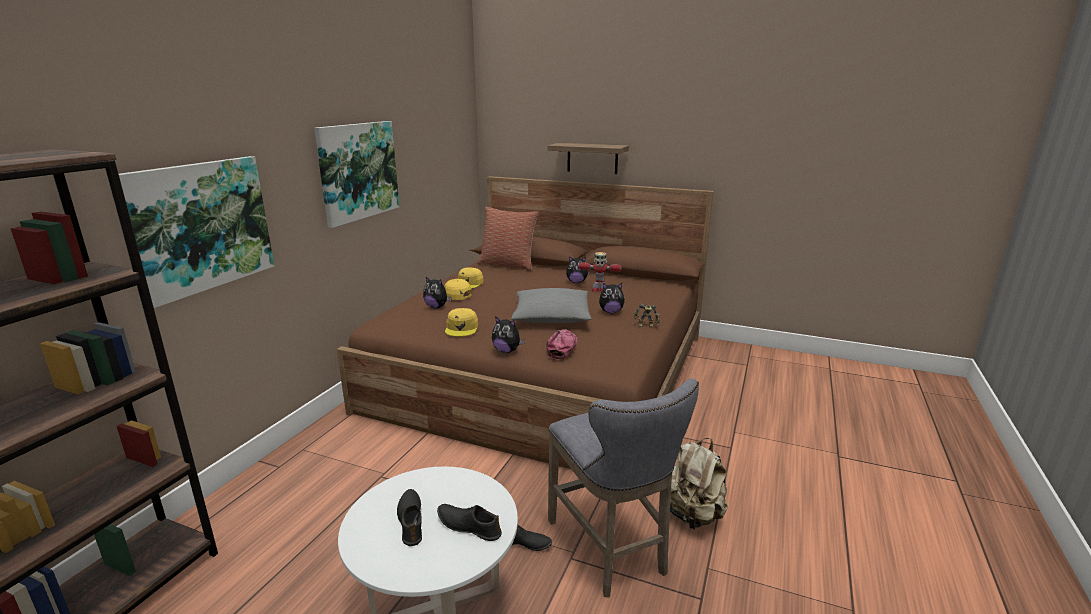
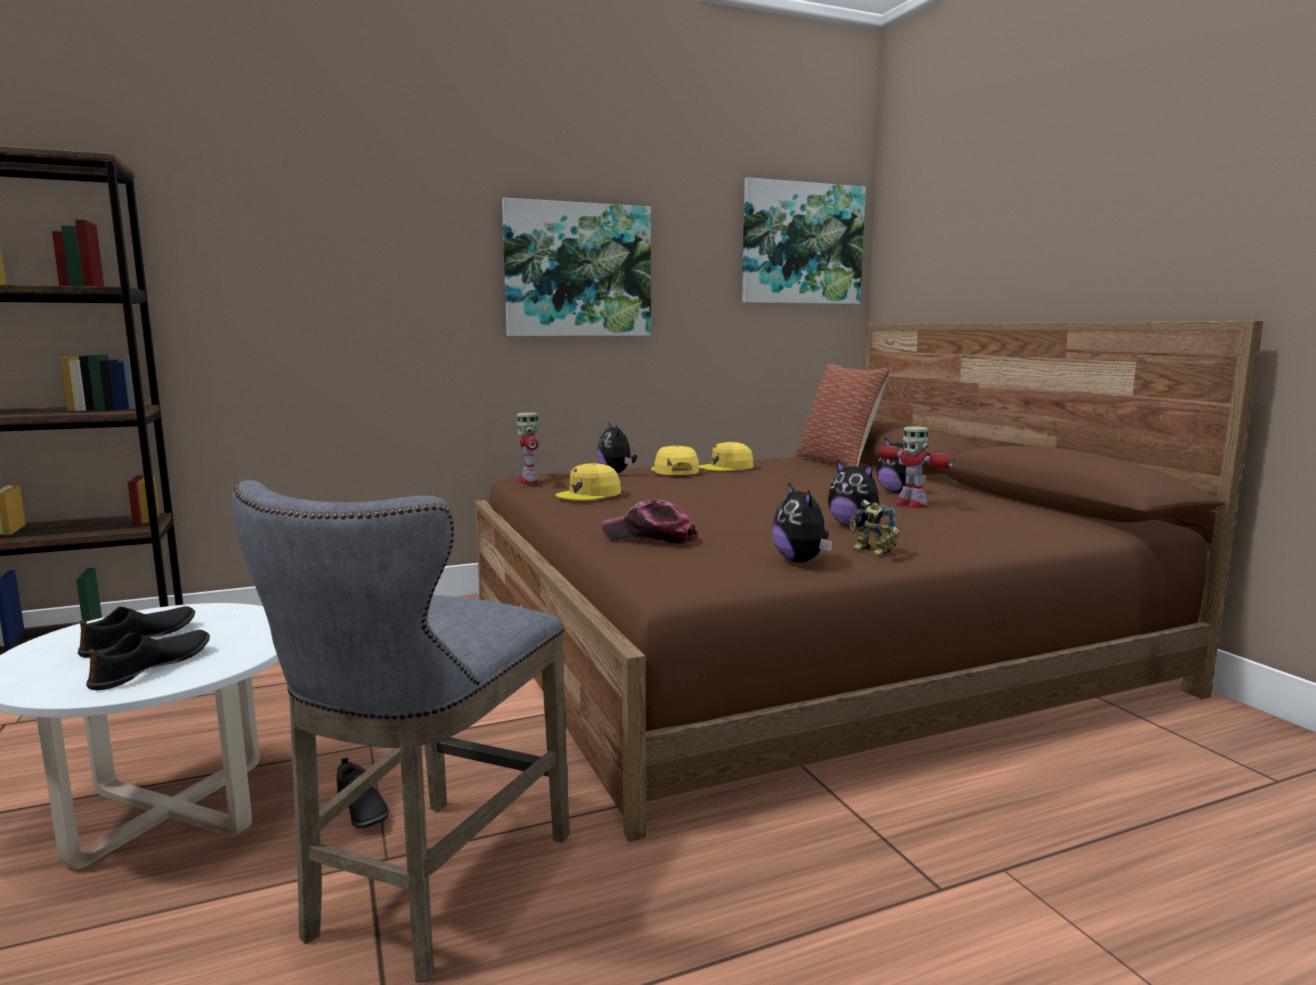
camera: 45 degrees right, 10 degrees down
(201, 226) = (306, 290): picture -> picture (802, 244)
(396, 328) = (528, 481): none -> toy robot
(469, 526) = (152, 667): black shoe -> black shoe turned 45 degrees clockwise
(507, 351) = (581, 524): plush toy -> plush toy (801, 561)
(551, 317) = (742, 512): grey pillow -> none
(562, 348) = (650, 537): cap -> cap turned 135 degrees counterclockwise
(592, 158) = (1026, 276): shelf -> none
(692, 515) = (641, 937): beige backpack -> none

